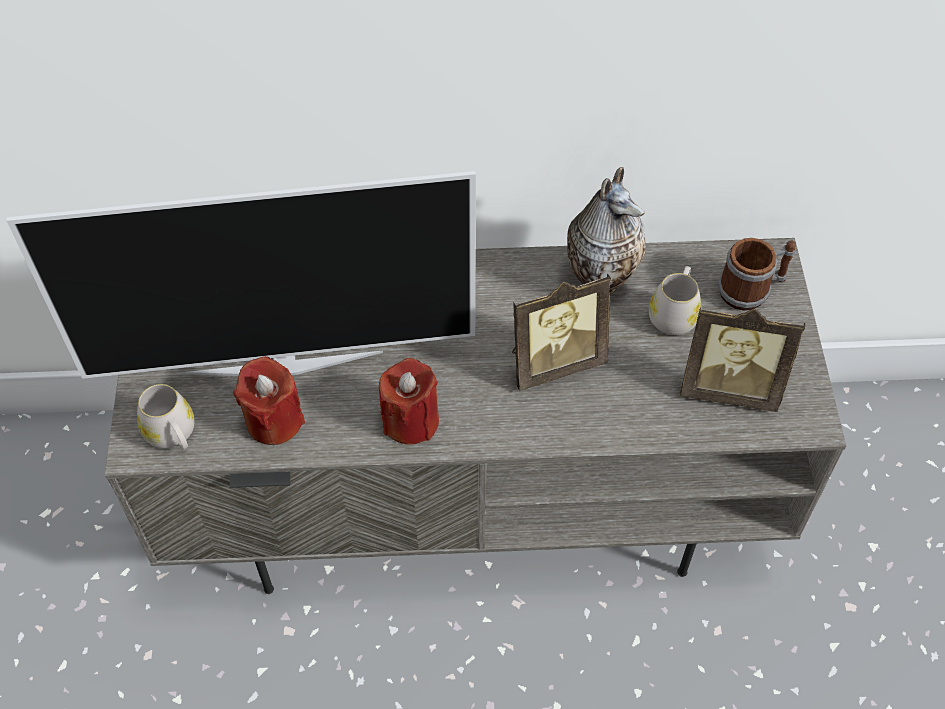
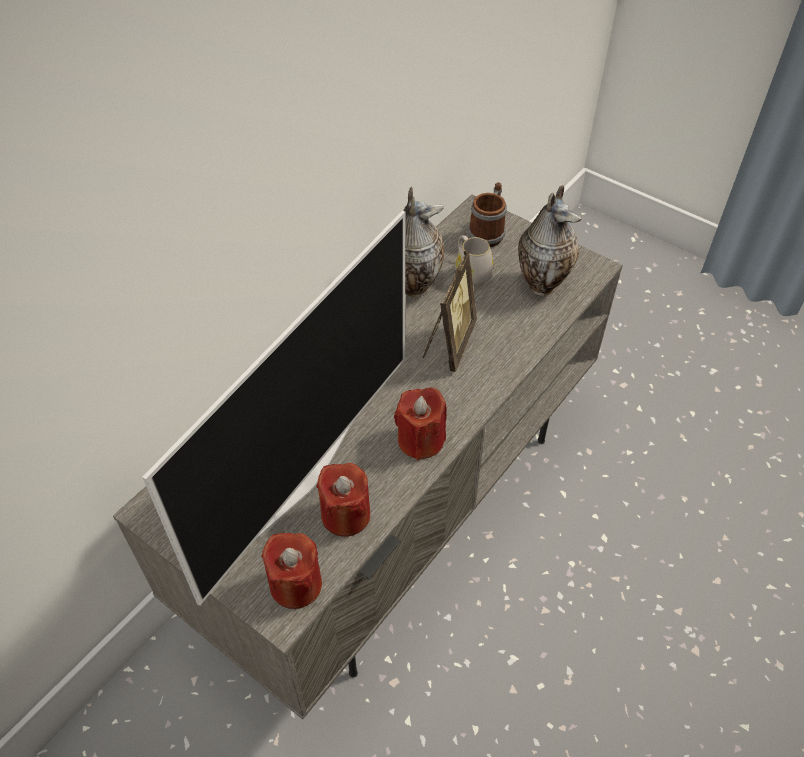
camera: 50 degrees left, 5 degrees down
(173, 435) = (295, 584): white mug -> red candle
(729, 387) = (542, 283): picture frame -> vase

